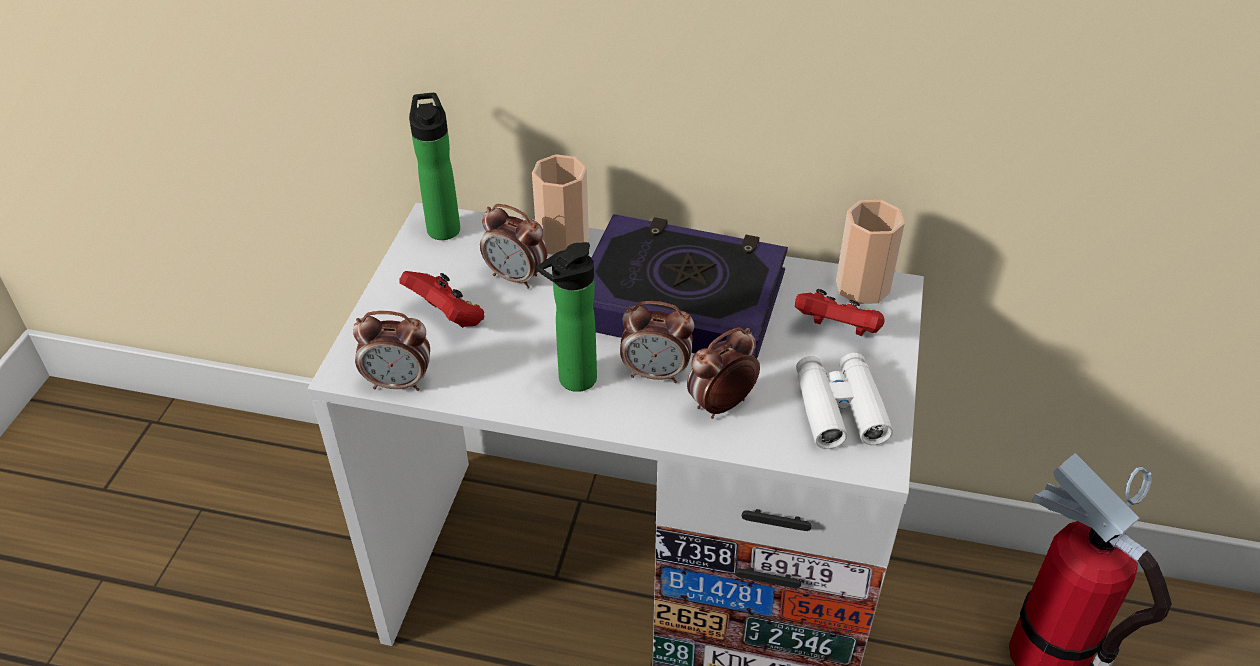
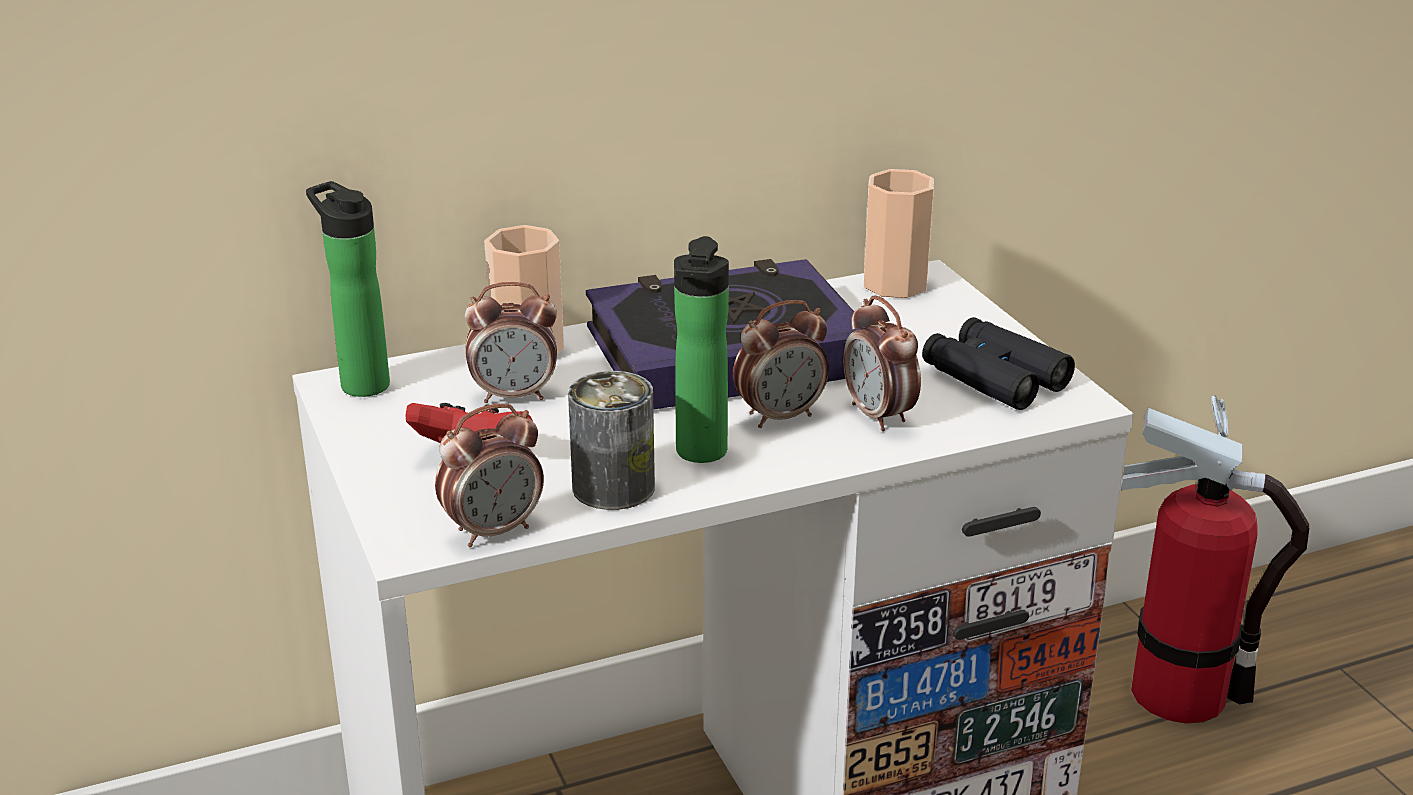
camera: 35 degrees left, 15 degrees down
(496, 382) = (613, 487): none -> can
(720, 405) = (879, 416): alarm clock -> alarm clock turned 45 degrees counterclockwise
(837, 331) = (915, 323): red game controller -> none
(839, 409) = (994, 377): white binoculars -> black binoculars

